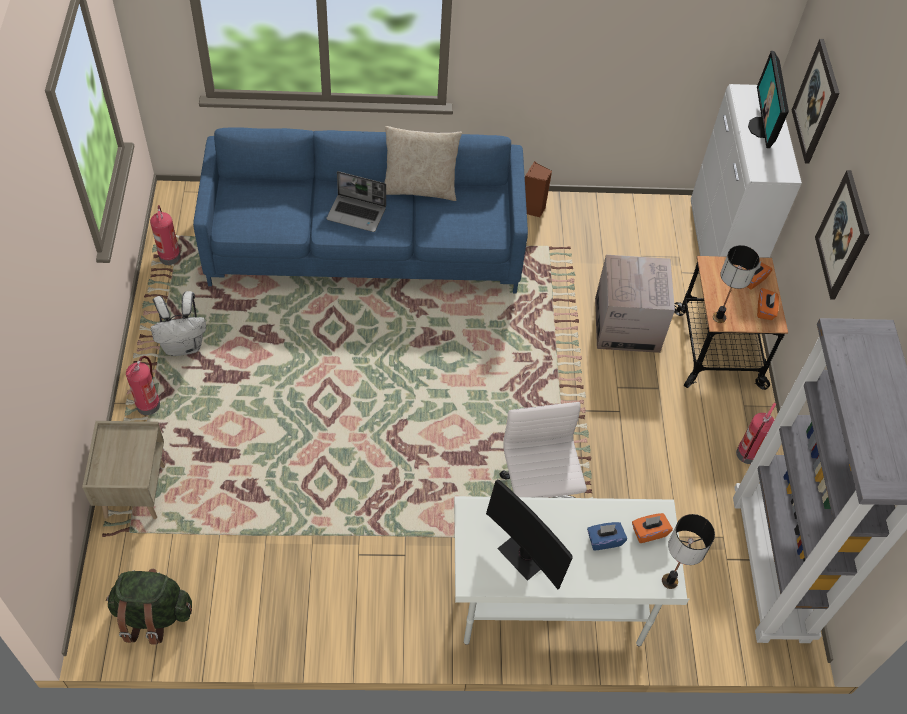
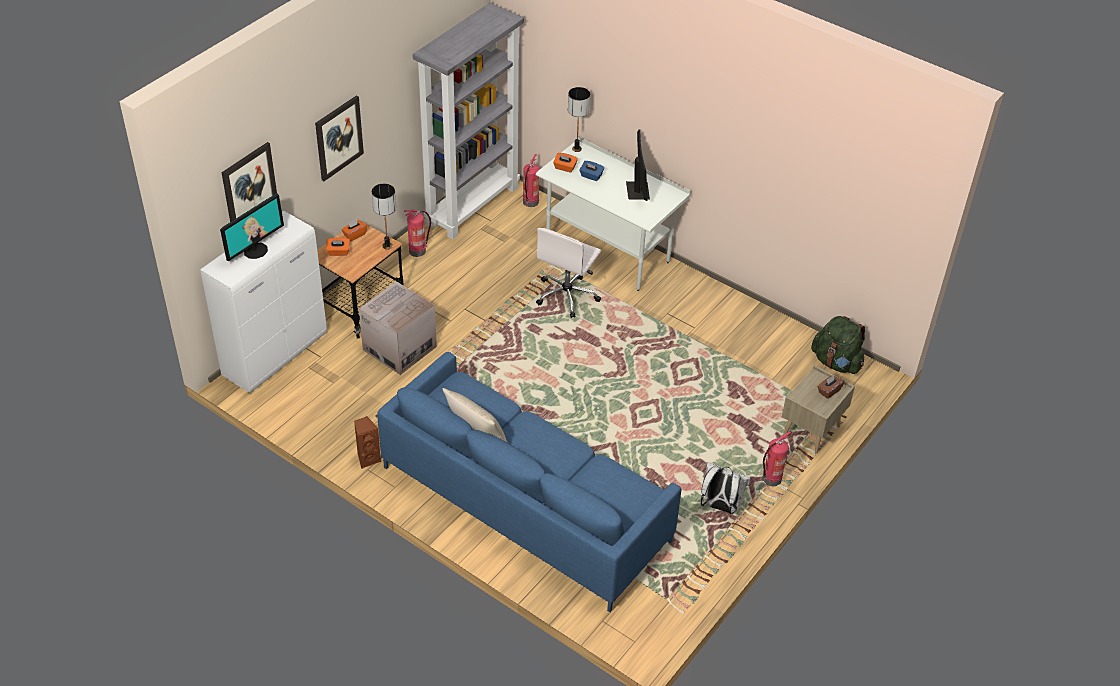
camera: 140 degrees left, 10 degrees down
(112, 465) = (829, 391): none -> brown tissue box
(169, 256) = (686, 585): fire extinguisher -> fire extinguisher (530, 202)
(357, 214) = (544, 447): laptop -> none

